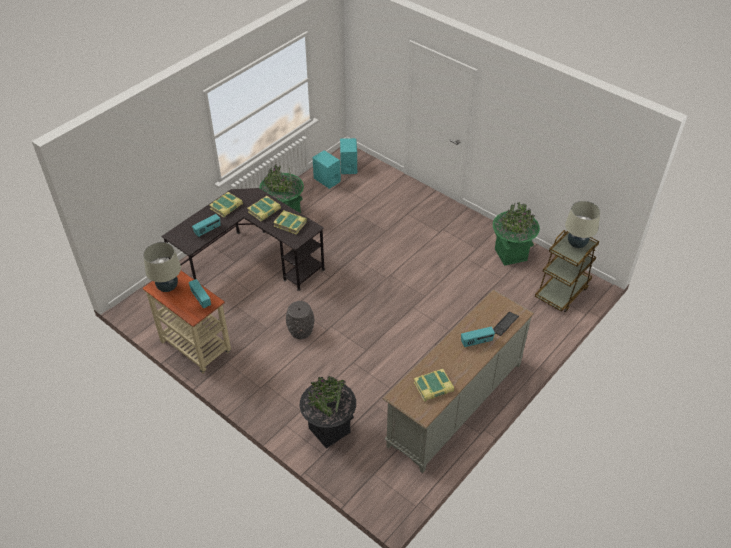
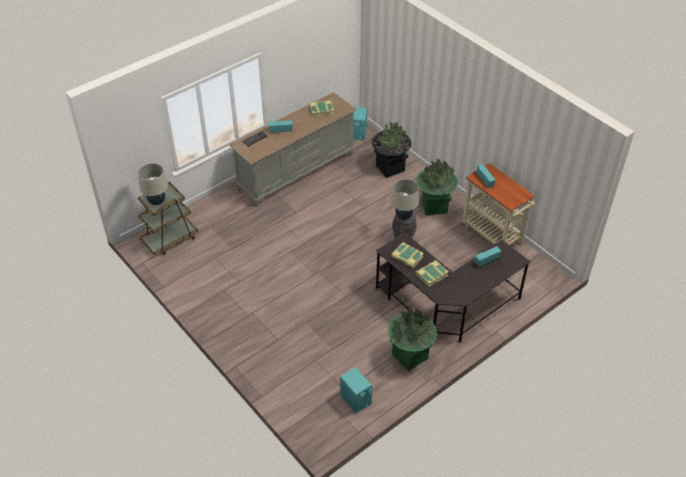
camera: 170 degrees left, 0 degrees up
(167, 287) = (513, 193): beige table lamp -> beige table lamp (404, 216)
(226, 207) = (469, 284): book -> none
(348, 167) = (326, 417): turquoise speaker -> turquoise speaker (358, 133)
(511, 254) = (195, 279): green planter -> green planter (434, 206)

